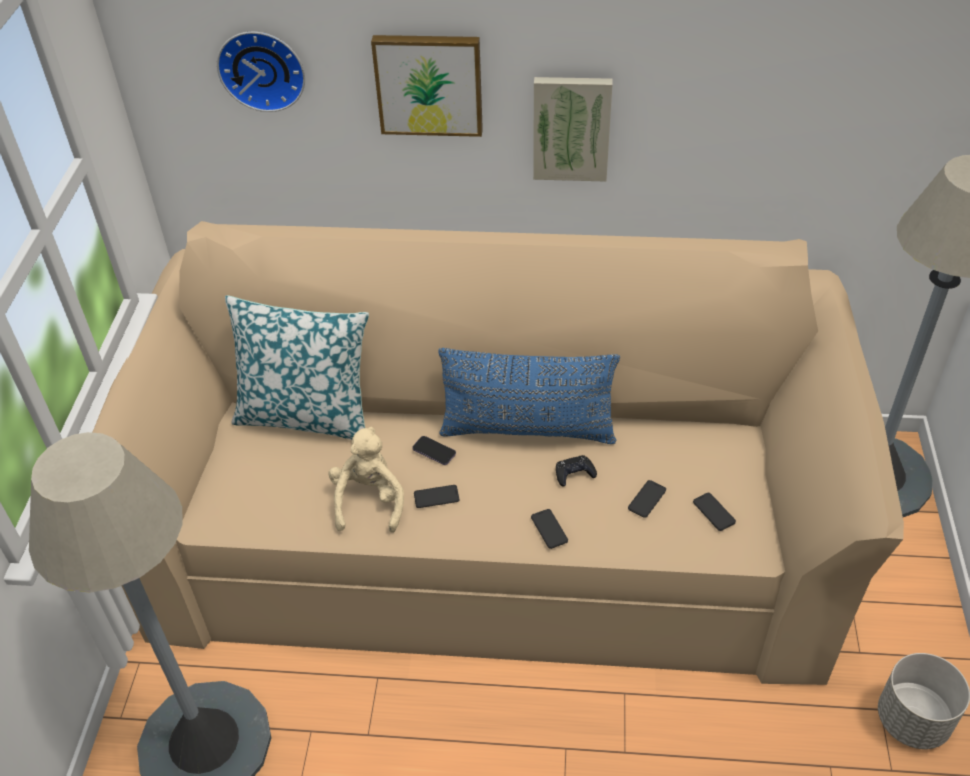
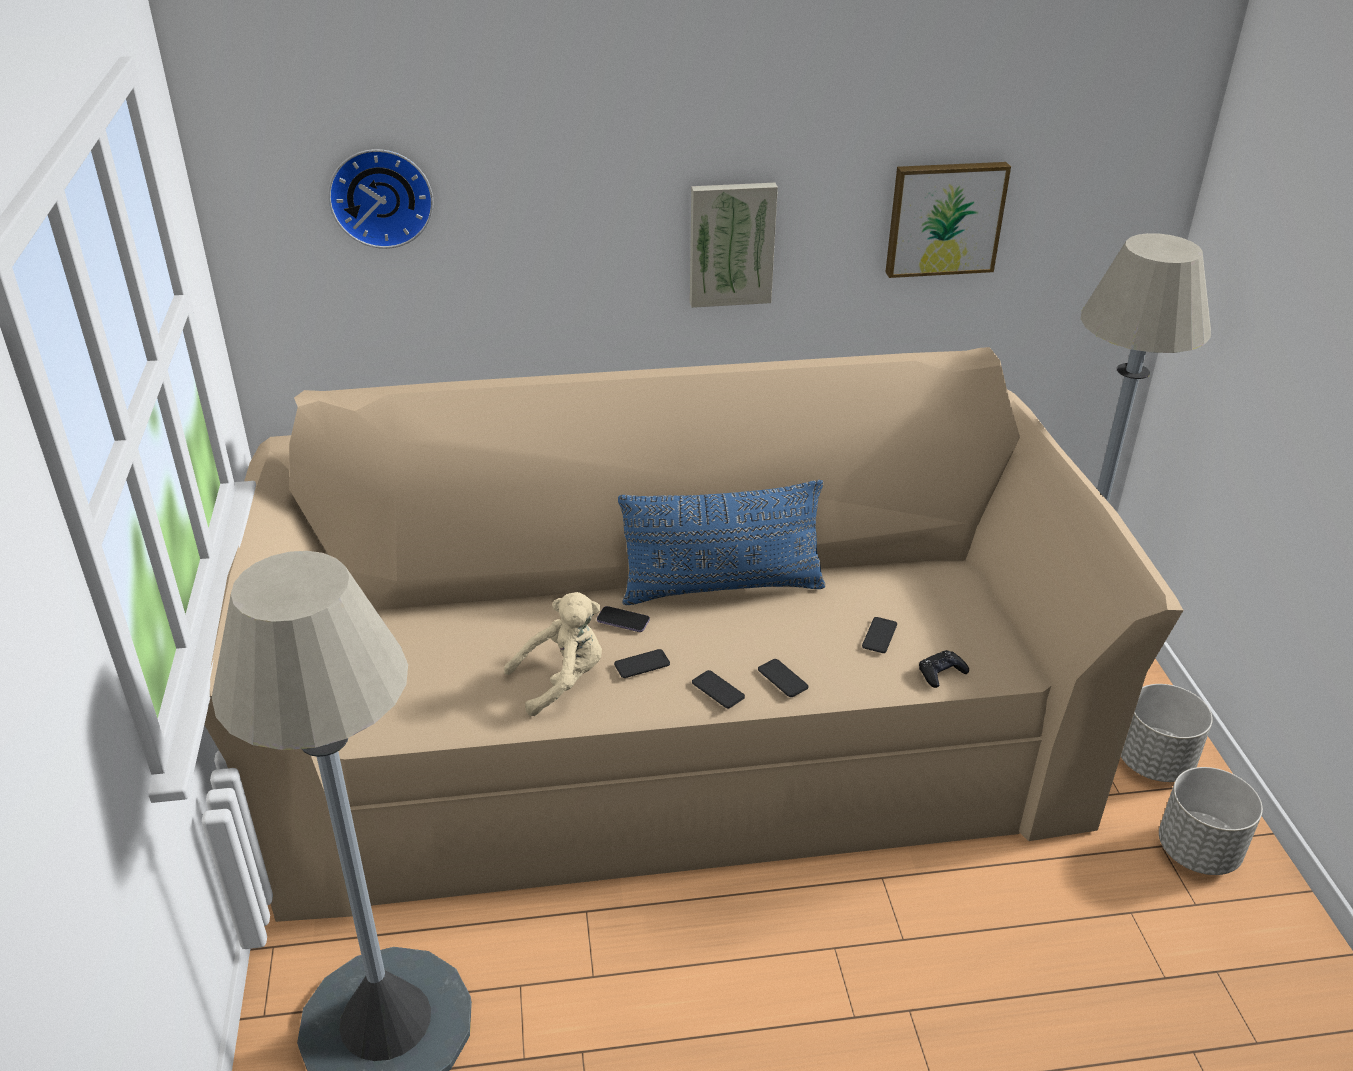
camera: 15 degrees left, 10 degrees down
(307, 416) = (456, 606): pillow -> none
(369, 501) = (562, 681): beige plush toy -> beige plush toy turned 75 degrees clockwise
(429, 83) = (574, 202): picture -> picture (944, 218)
(574, 473) = (791, 621): black game controller -> black game controller (941, 673)
(714, 512) = (955, 638): phone -> phone (718, 690)
(903, 628) = (1155, 762): none -> grey planter

